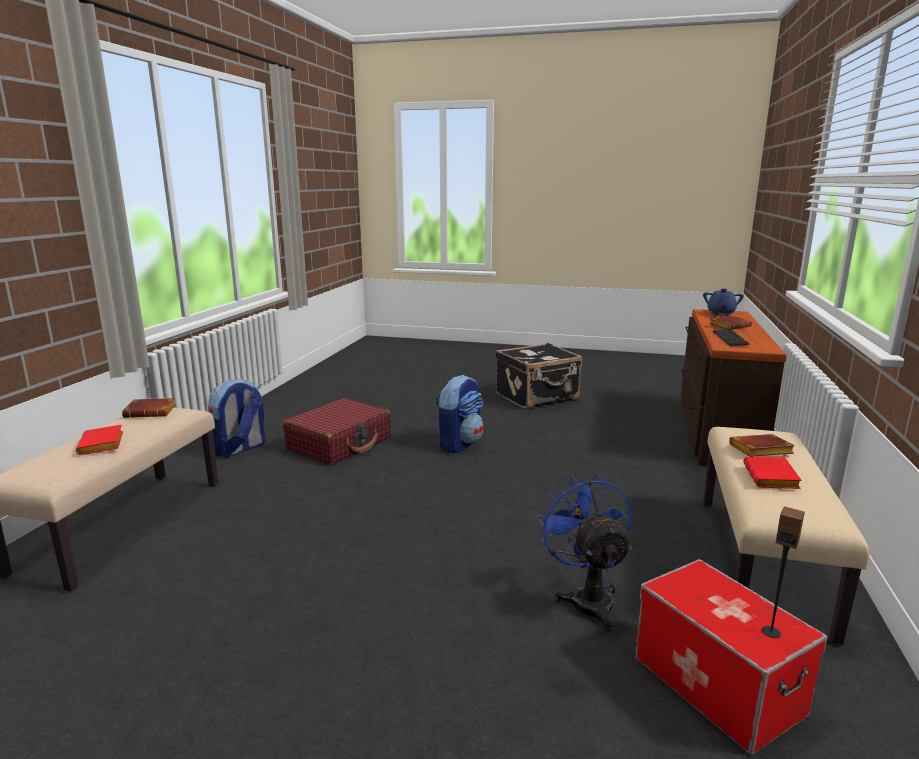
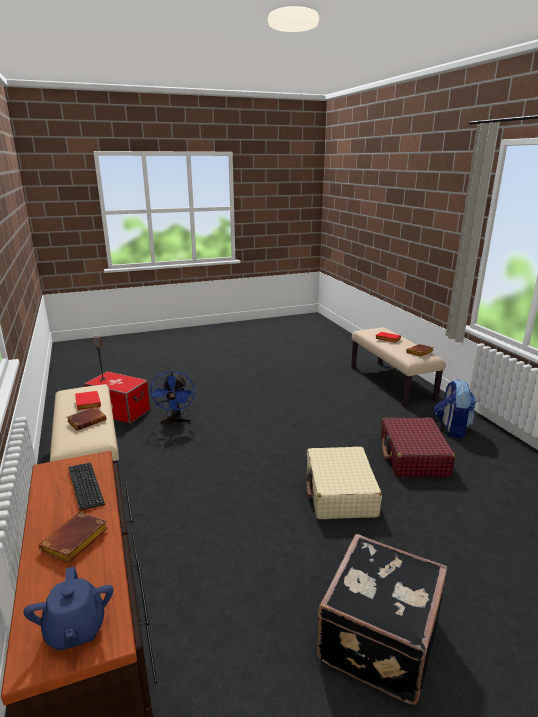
camera: 145 degrees right, 5 degrees up
(459, 444) = (340, 492): backpack -> beige suitcase
(587, 598) = (176, 421): blue fan -> blue fan turned 45 degrees clockwise

